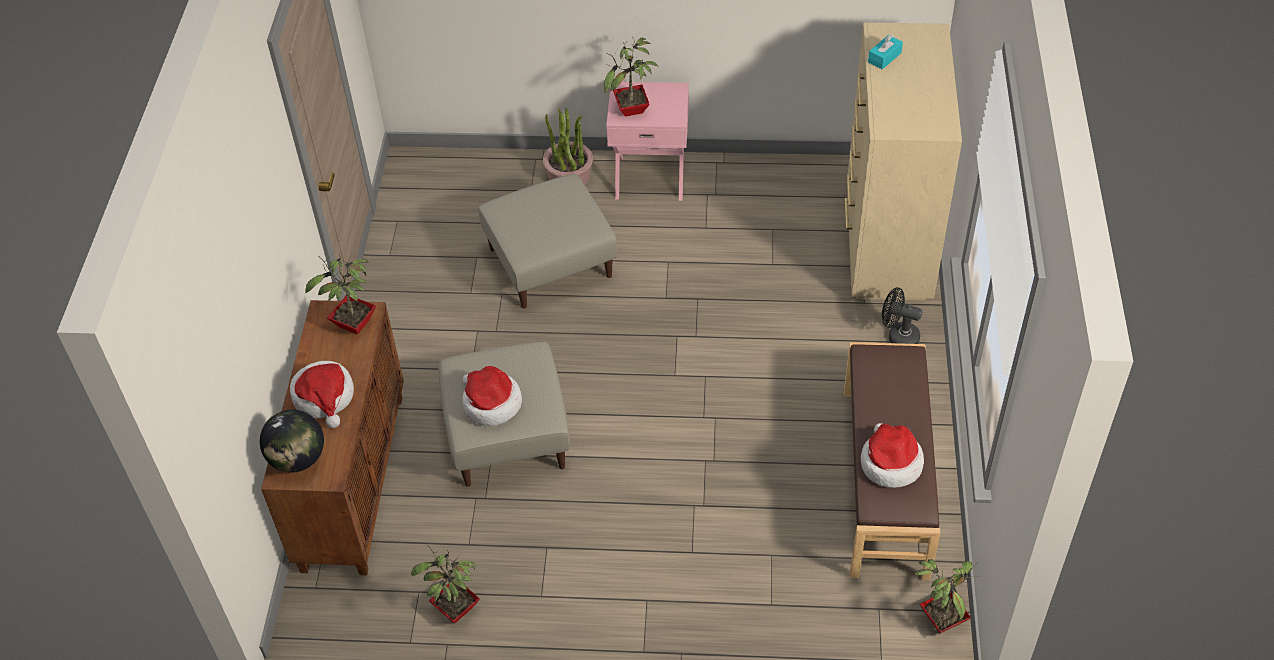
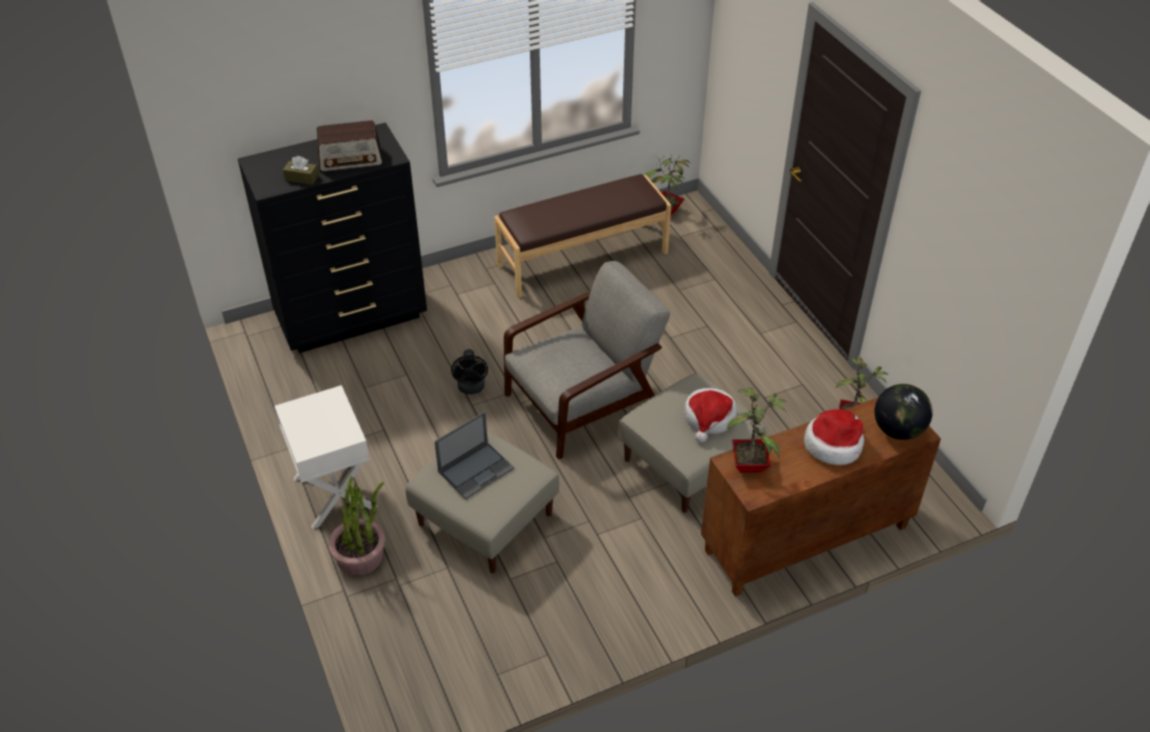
camera: 120 degrees left, 5 degrees down
(554, 215) = (476, 470): none -> laptop
(632, 110) = (335, 429): potted plant -> none
(644, 387) = (585, 401): none -> grey armchair
(650, 177) = (333, 493): pink nightstand -> white nightstand
(884, 57) = (301, 178): turquoise tissue box -> brown tissue box
(886, 247) = (352, 317): beige dresser -> black dresser
(890, 463) = (612, 200): hat -> none
(898, 336) = (446, 286): black fan -> black fan (471, 388)
(899, 97) = (351, 159): none -> radio

